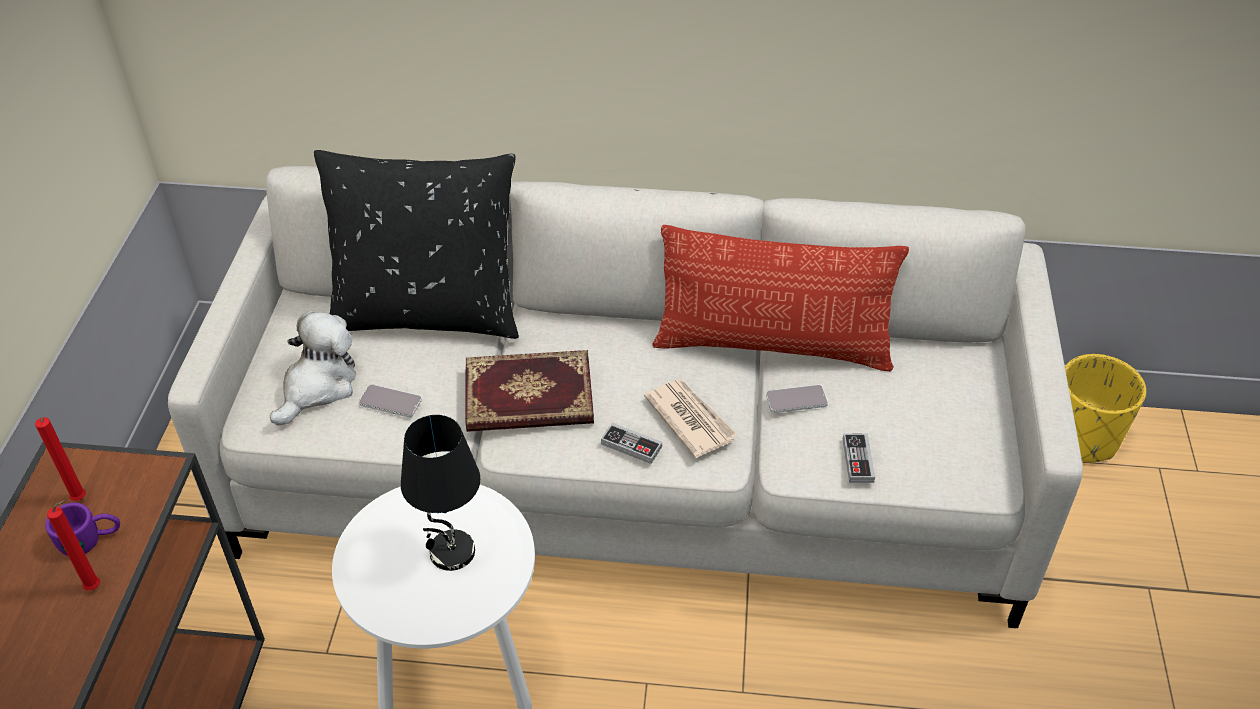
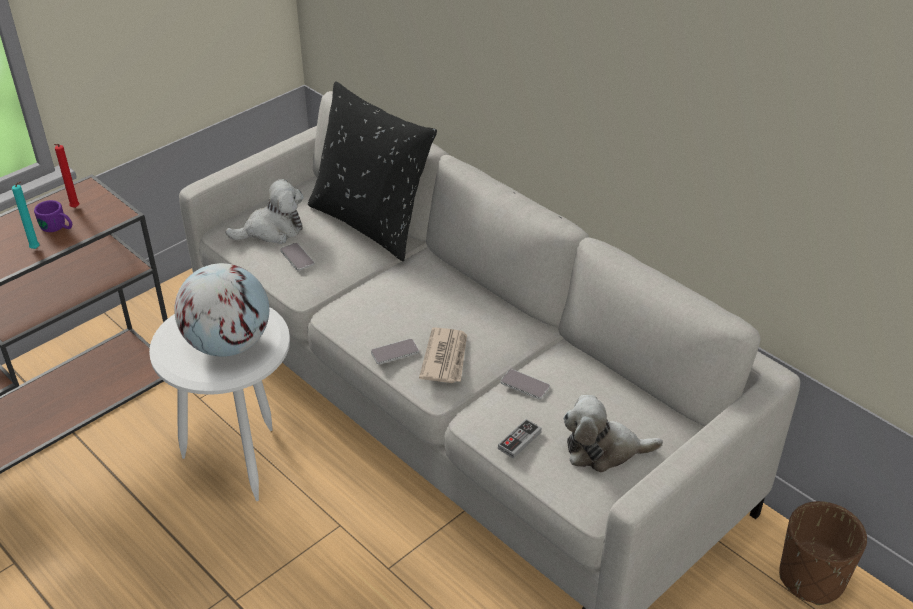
camera: 40 degrees right, 5 degrees down
(96, 587) = (36, 249): red candle -> turquoise candle
(451, 553) = (228, 344): black table lamp -> globe
(529, 398) = (370, 295): book -> none
(631, 445) = (395, 352): game controller -> phone
(772, 346) = (549, 347): pillow -> none
(937, 420) = (604, 450): none -> plush toy
(1082, 438) = (811, 578): yellow planter -> brown planter

